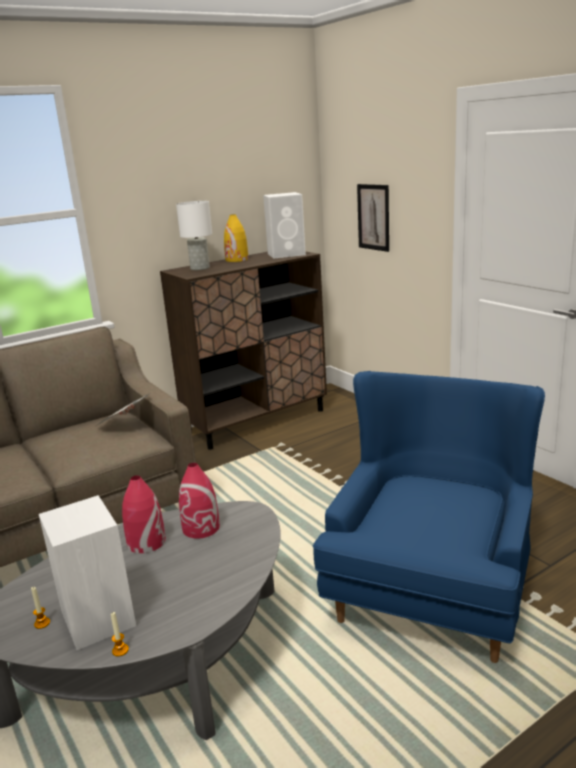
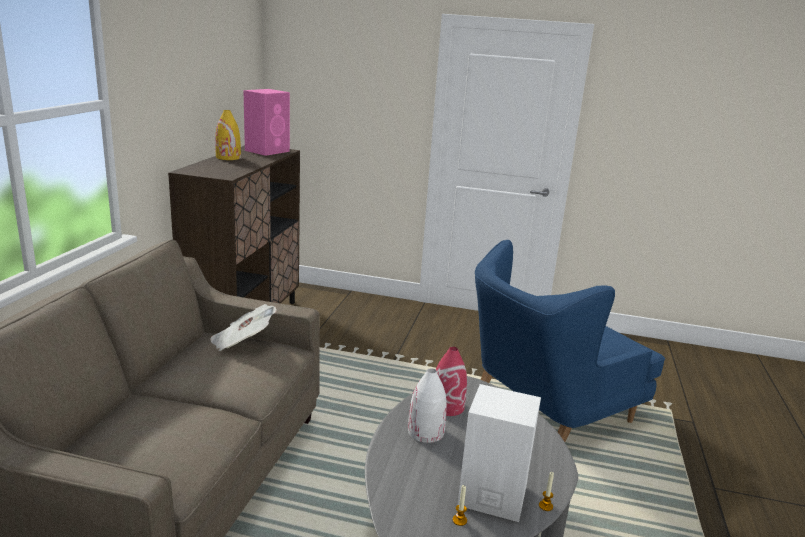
camera: 45 degrees left, 0 degrees up
(146, 542) = (425, 432): red vase -> white vase
(200, 268) = (213, 168): white table lamp -> none
(287, 254) = (268, 151): white speaker -> pink speaker
(373, 217) = (337, 116): picture -> none
(433, 589) = (548, 408): blue armchair -> blue armchair turned 105 degrees counterclockwise

